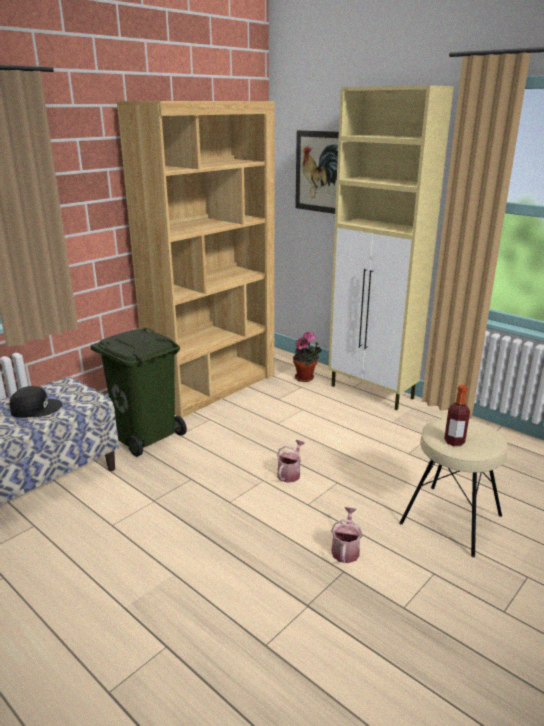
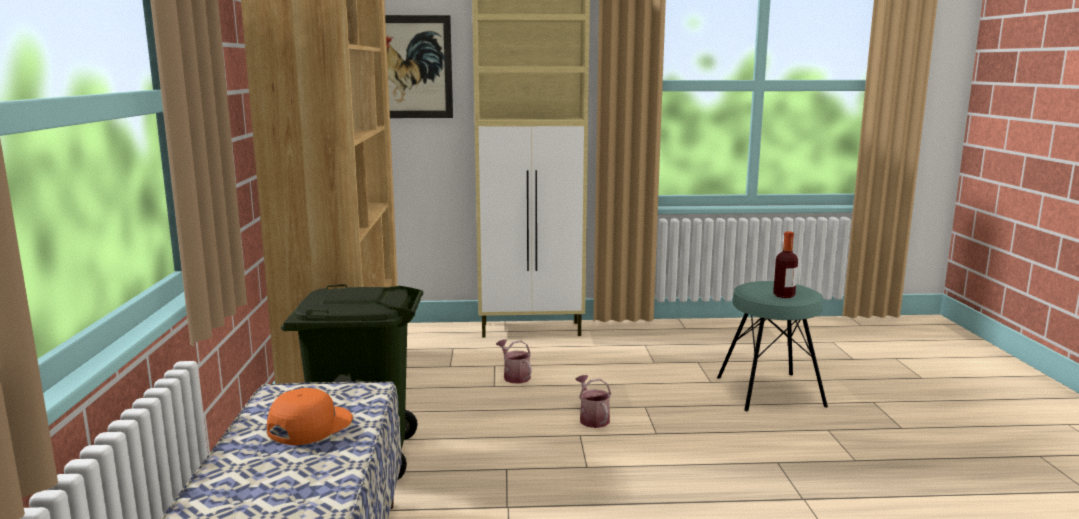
camera: 45 degrees left, 10 degrees down
(36, 408) = (309, 426): black cap -> orange cap
(306, 378) = (442, 339): potted plant -> none
(345, 549) = (749, 447): watering can -> watering can (514, 376)
(451, 519) = (769, 391): beige stool -> turquoise stool

